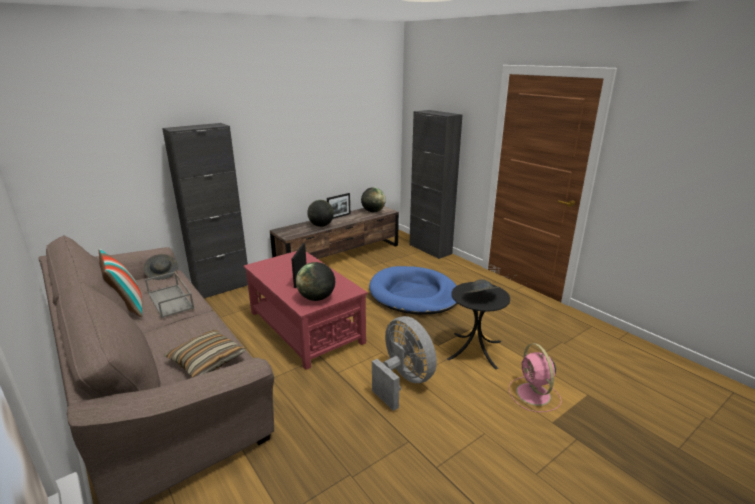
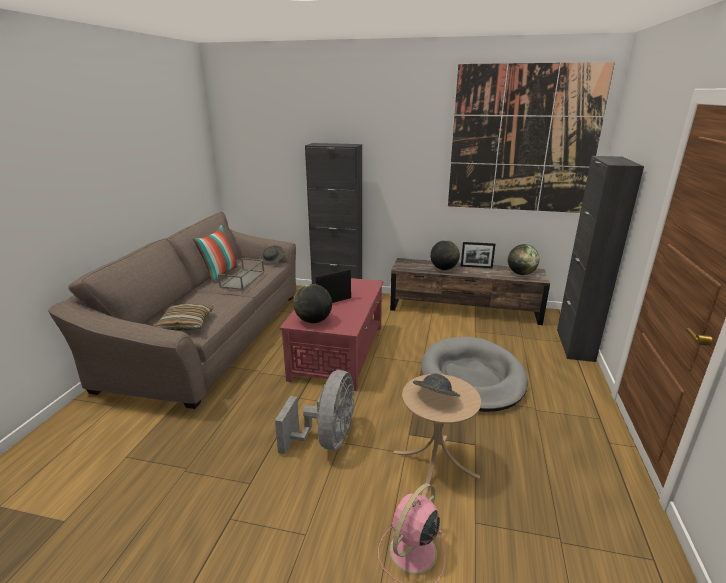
camera: 50 degrees right, 0 degrees up
(351, 104) = (523, 140): none -> picture
(413, 294) = (472, 377): blue dog bed -> grey dog bed
(474, 350) = (435, 464): black side table -> beige side table

